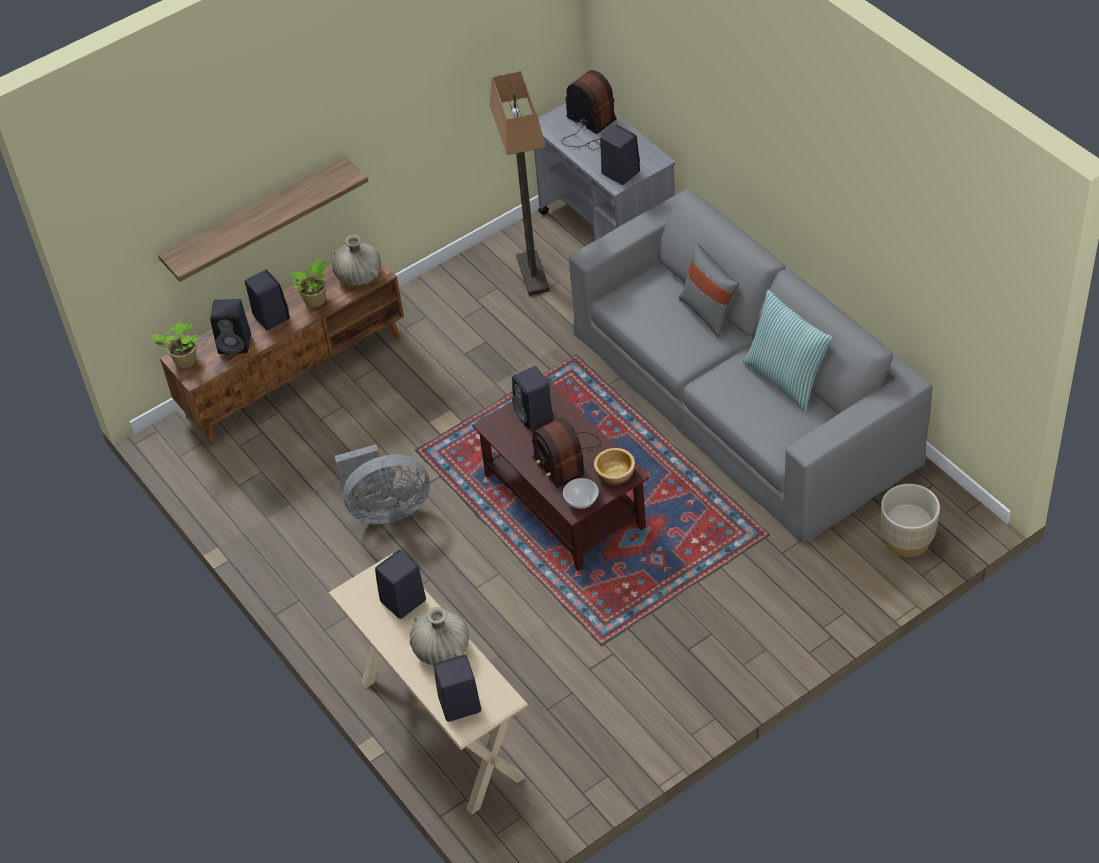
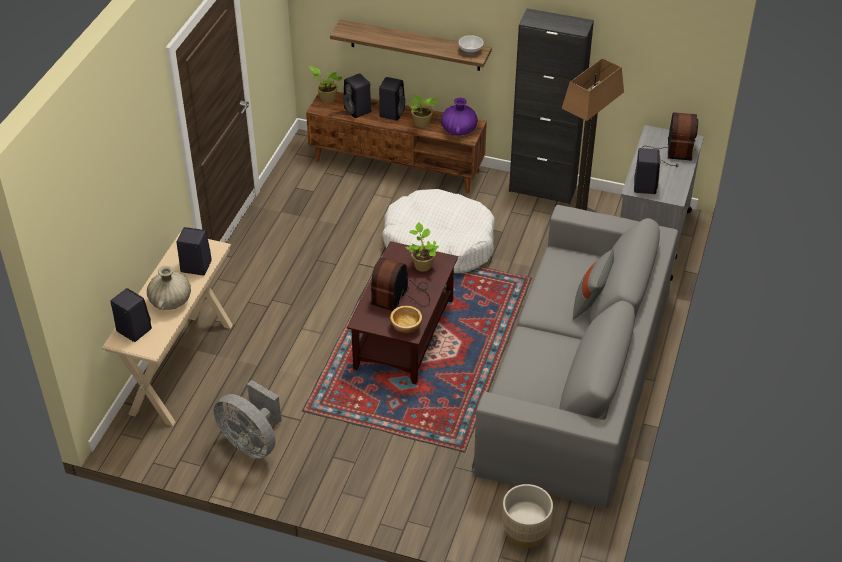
camera: 50 degrees right, 5 degrees down
(359, 276) = (459, 130): beige vase -> purple vase
(386, 509) = (329, 257): grey fan -> grey fan (252, 442)
(453, 275) = (542, 189): none -> black cabinet
(454, 402) = (439, 243): none -> white dog bed
(534, 415) = (422, 265): black speaker -> potted plant
(581, 500) = (370, 321): bowl -> bowl (471, 51)
(785, 379) = (568, 372): pillow -> none

